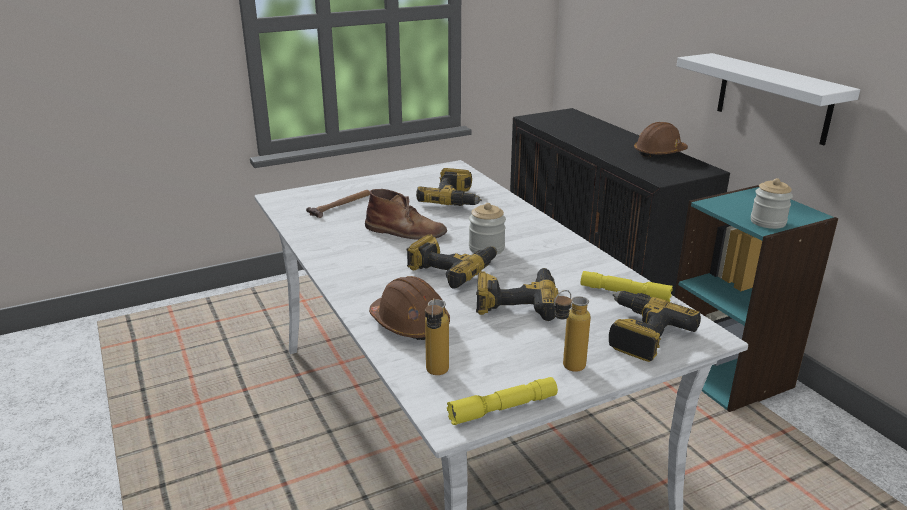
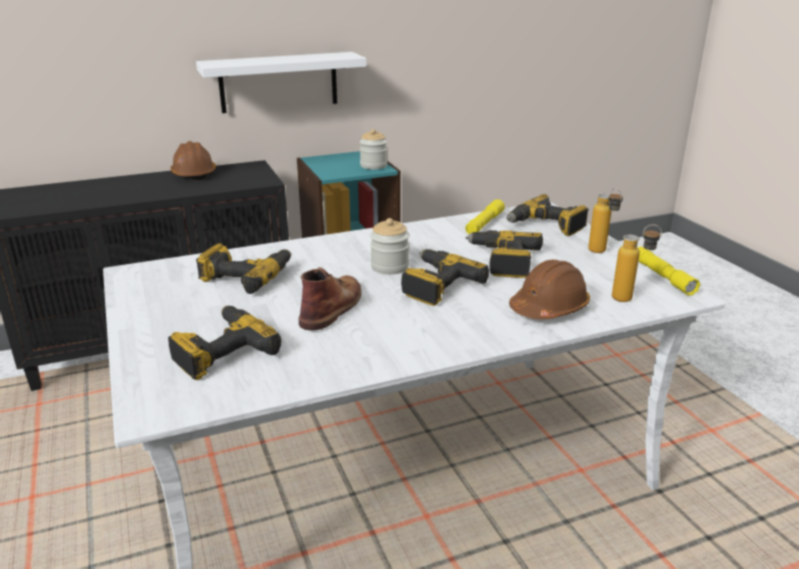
camera: 85 degrees left, 0 degrees up
(341, 205) = (221, 352): hammer -> power drill

